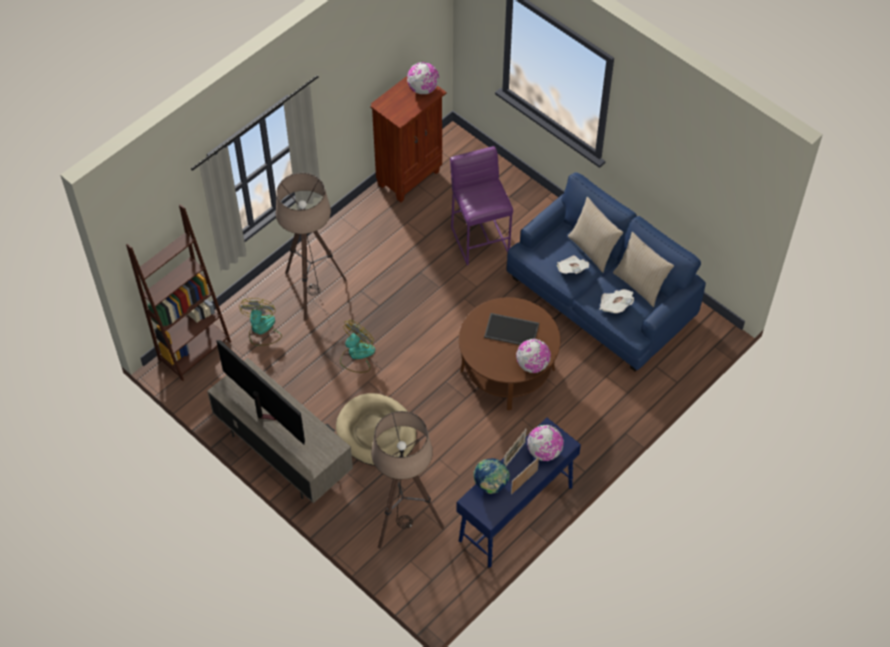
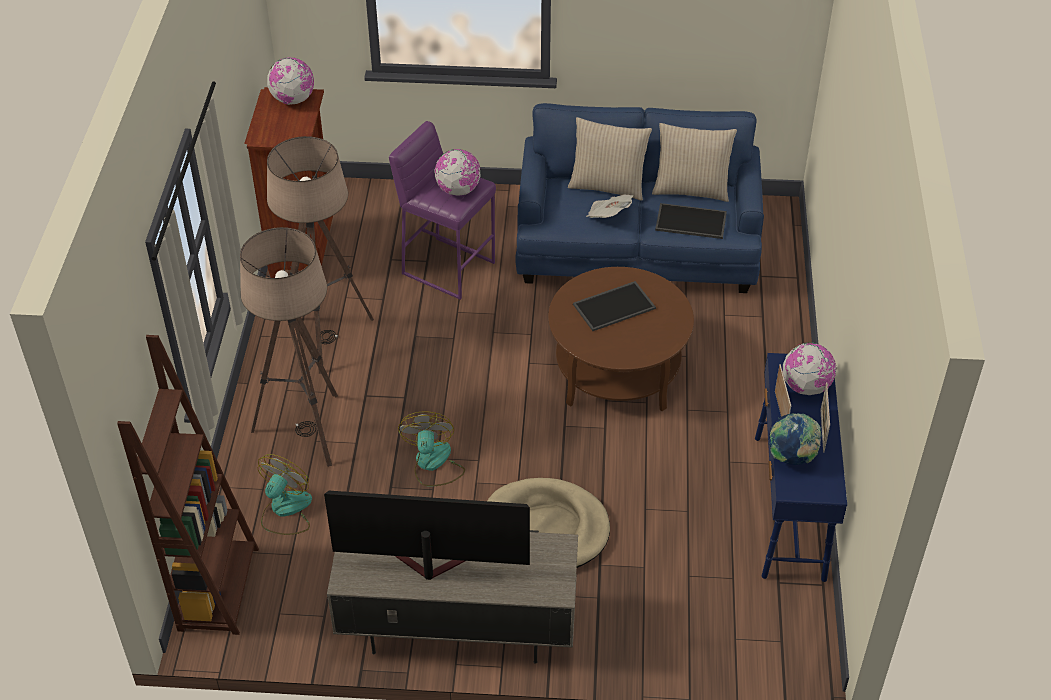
camera: 40 degrees left, 10 degrees down
(262, 330) = (285, 510): fan -> fan turned 60 degrees clockwise
(405, 520) = (681, 600): floor lamp -> floor lamp (326, 336)
(532, 365) = (675, 325): globe -> globe (458, 190)
(615, 305) = (690, 222): newspaper -> tray

